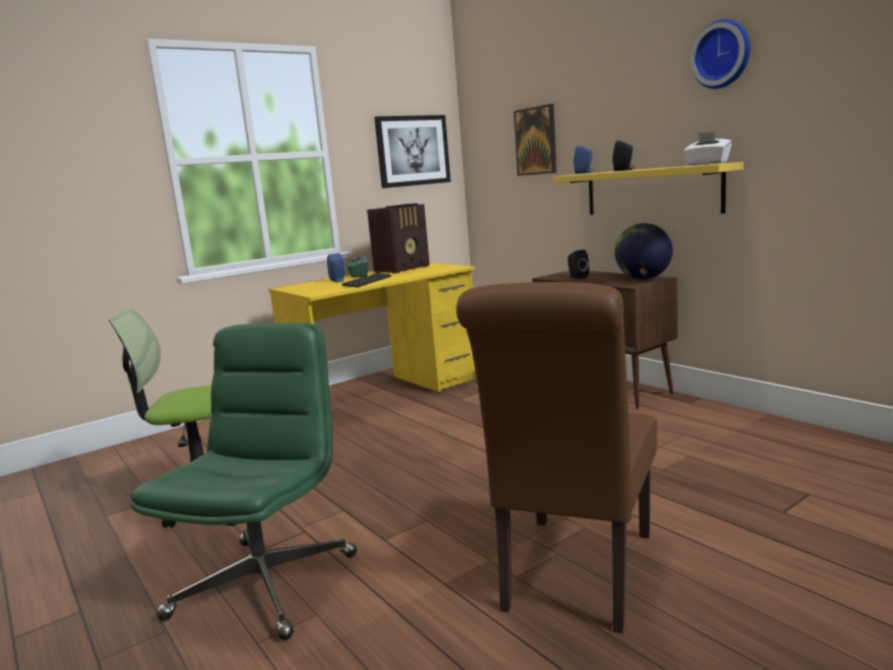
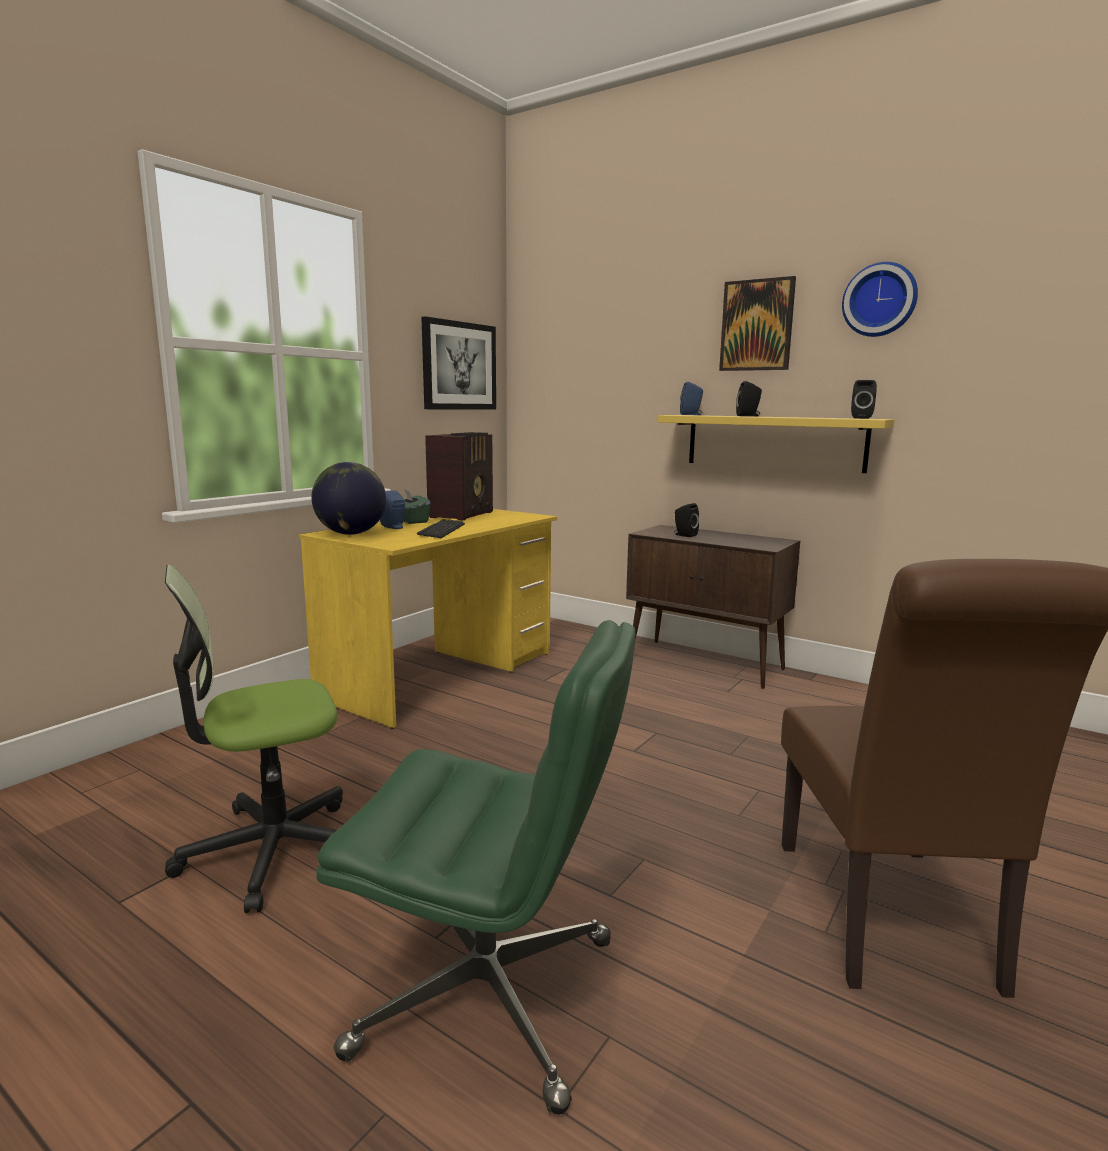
camera: 20 degrees left, 0 degrees up
(265, 584) = (490, 995): green office chair -> green office chair turned 105 degrees clockwise
(536, 141) = (620, 371): picture -> picture (757, 325)
(643, 279) = (766, 540): globe -> globe (351, 534)
(707, 164) = (861, 418): white tissue box -> black speaker

